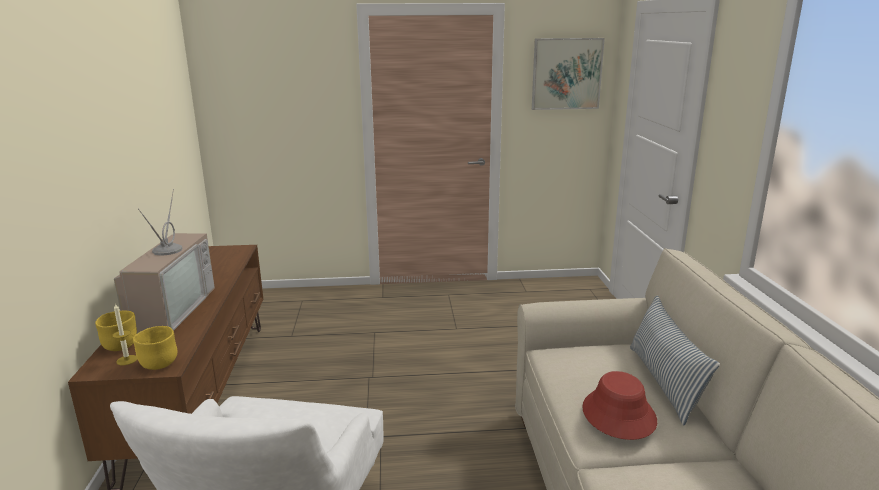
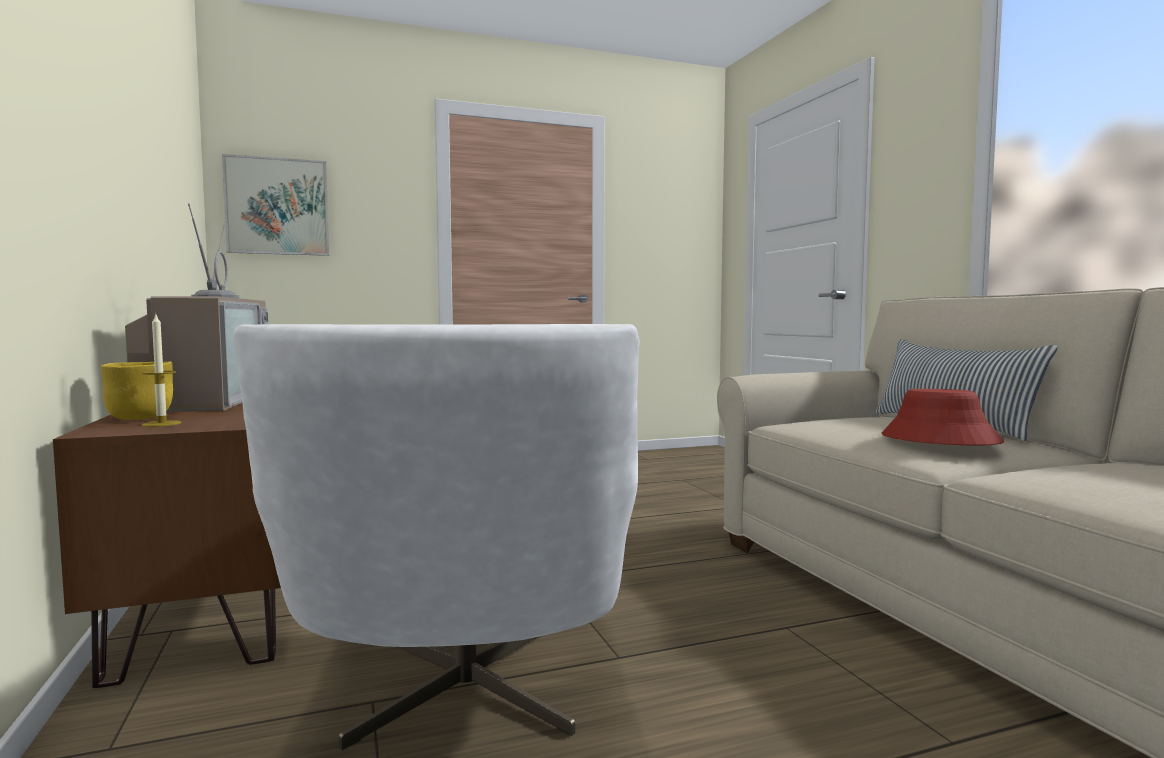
camera: 15 degrees left, 15 degrees down
(158, 364) = (226, 423): yellow bowl -> none
(566, 74) = (672, 201): picture -> picture (277, 206)

